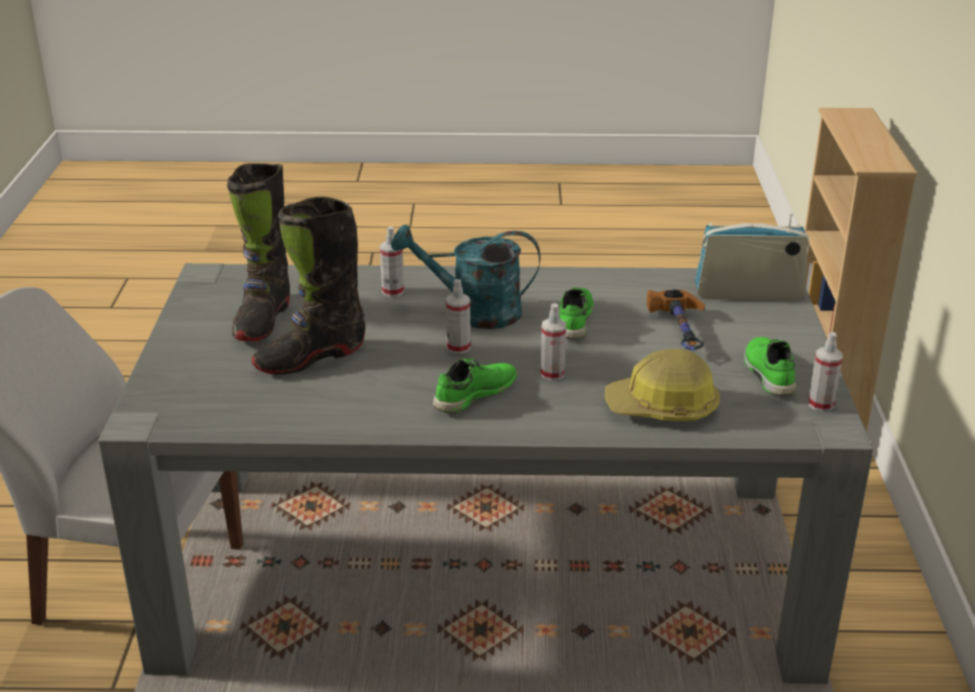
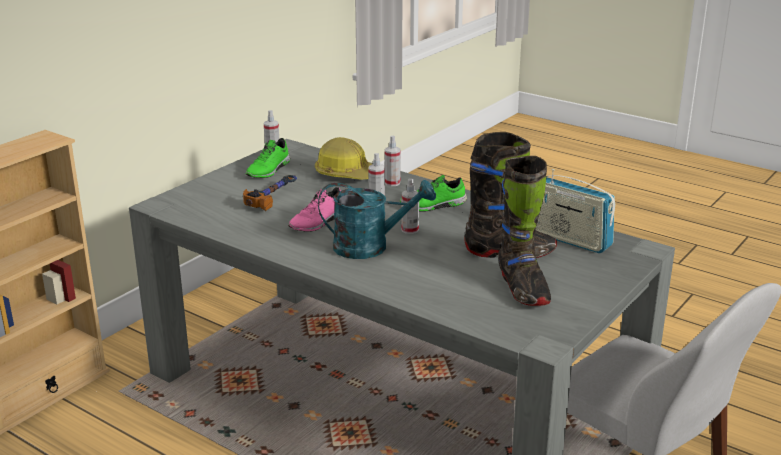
camera: 145 degrees left, 5 degrees down
(262, 320) = (522, 288): black boot -> black boot turned 120 degrees clockwise
(393, 291) = (406, 278): spray bottle -> spray bottle (392, 183)
(473, 312) = (371, 247): turquoise watering can -> turquoise watering can turned 45 degrees counterclockwise
(573, 320) = (318, 222): green shoe -> pink shoe
(748, 294) = (192, 203): radio -> radio (570, 240)

